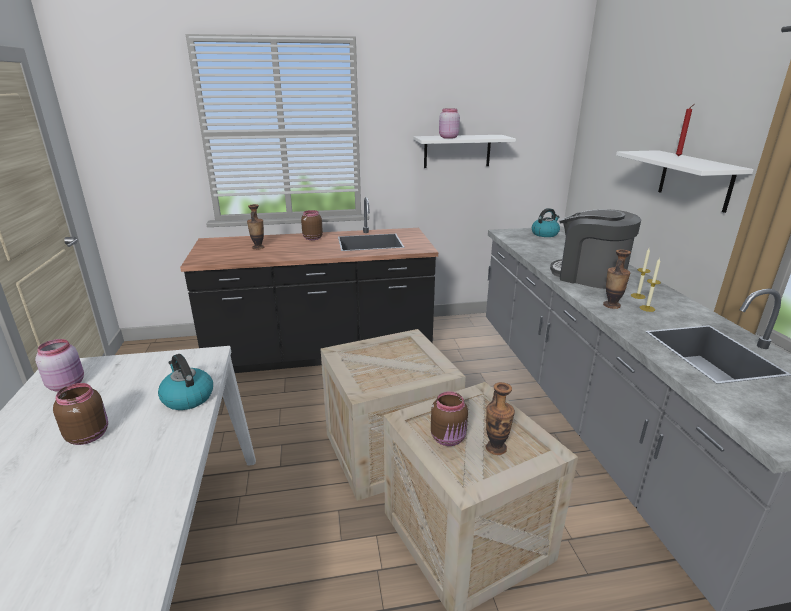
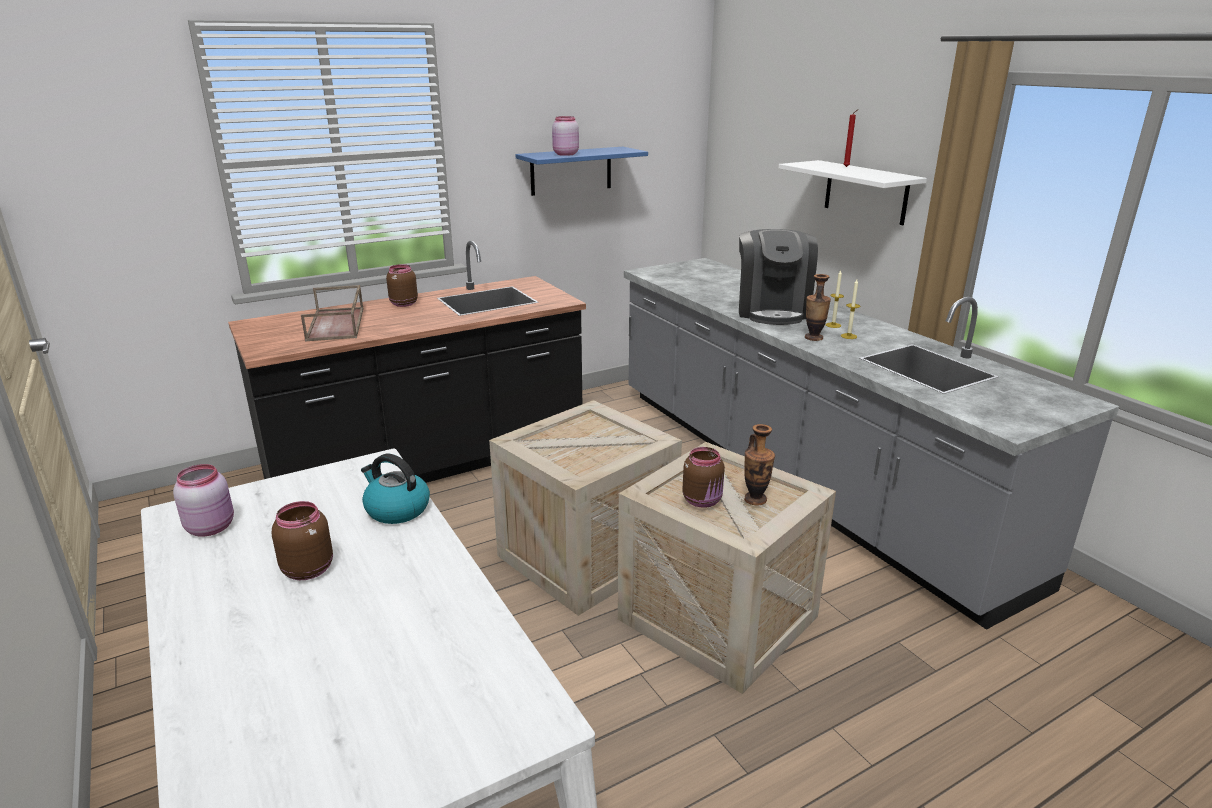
camera: 20 degrees left, 0 degrees up
(258, 247) = (337, 324): vase -> brown tray
(457, 151) = (571, 171): white shelf -> blue shelf
(545, 234) = (694, 269): kettle -> none
(589, 276) = (772, 311): coffee machine -> coffee machine turned 105 degrees counterclockwise

